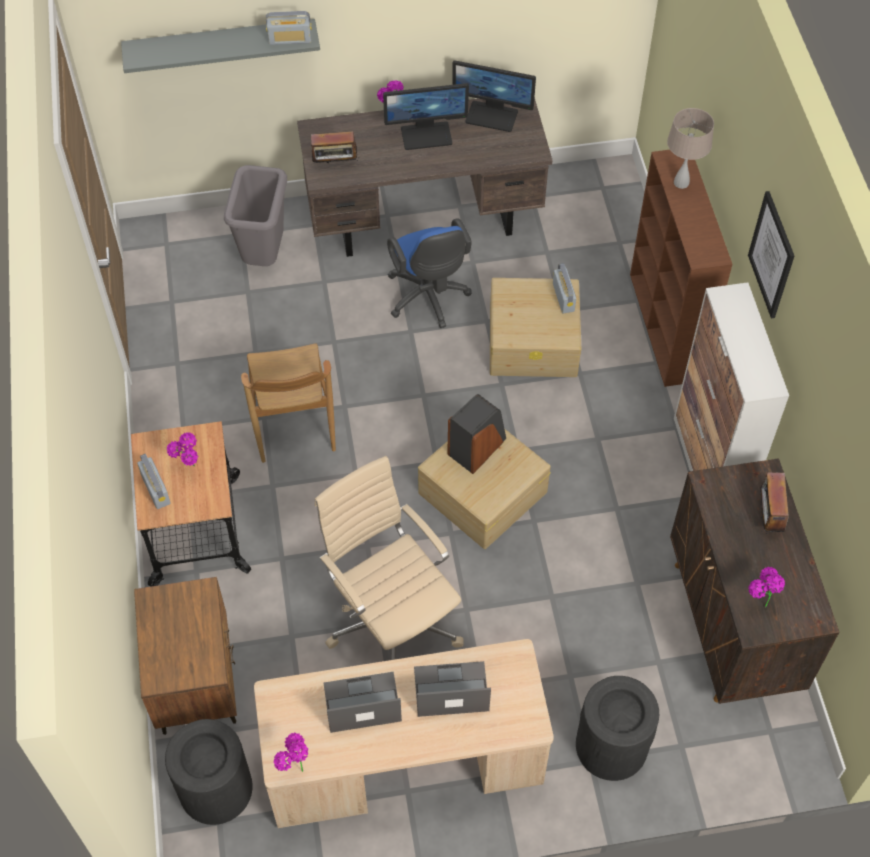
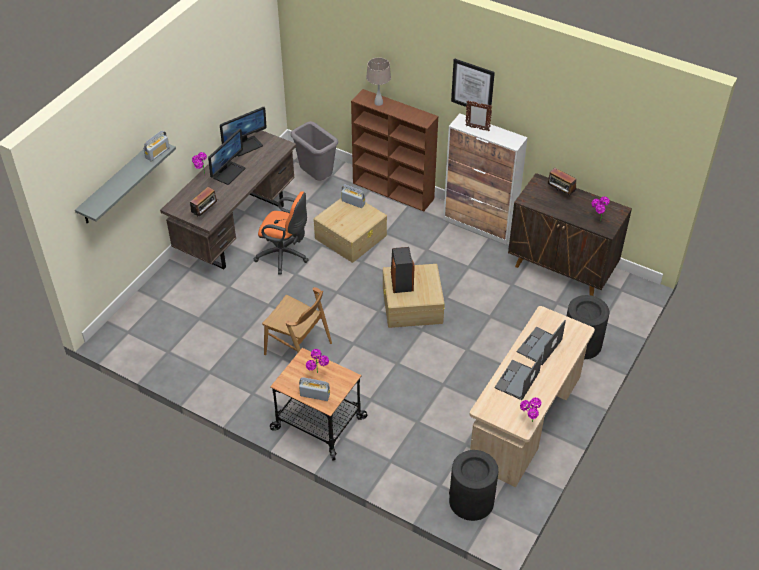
camera: 50 degrees left, 10 degrees down
(196, 681) = (405, 474): brown nightstand -> none
(264, 255) = (184, 298): grey trash can -> grey trash can (316, 177)
(392, 621) = (447, 379): beige office chair -> none
(428, 299) = (284, 256): blue office chair -> orange office chair
(738, 323) = (477, 128): none -> picture frame

